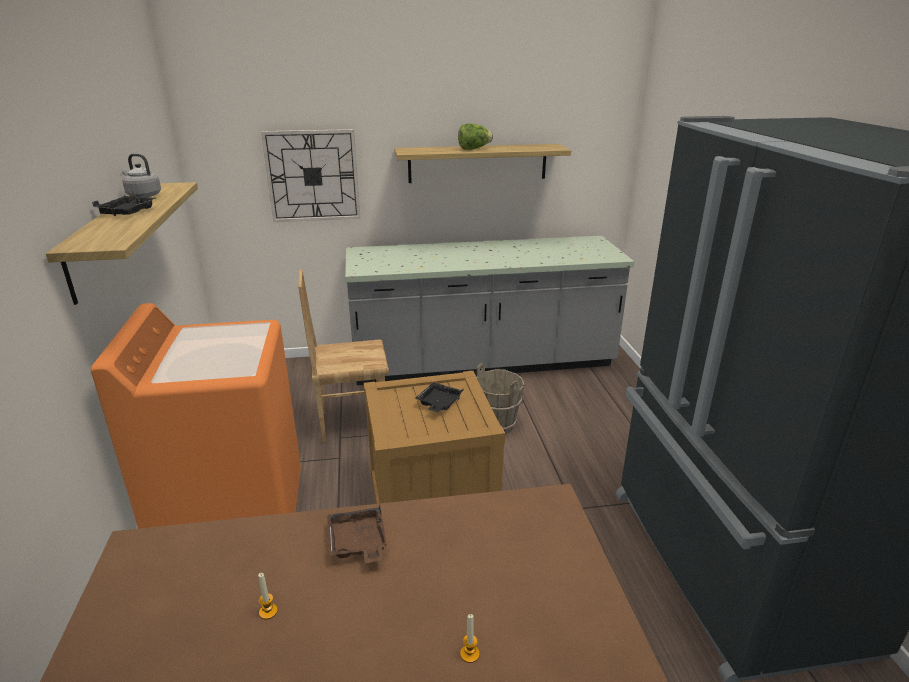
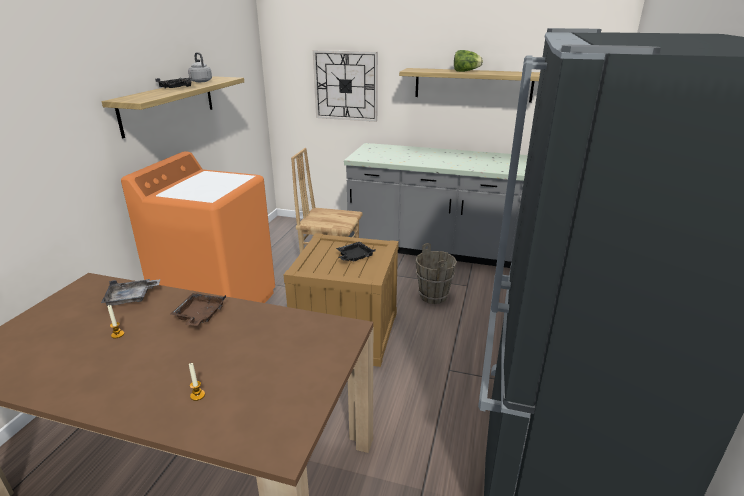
camera: 25 degrees right, 0 degrees up
(229, 550) = (131, 298): none -> grey tray

